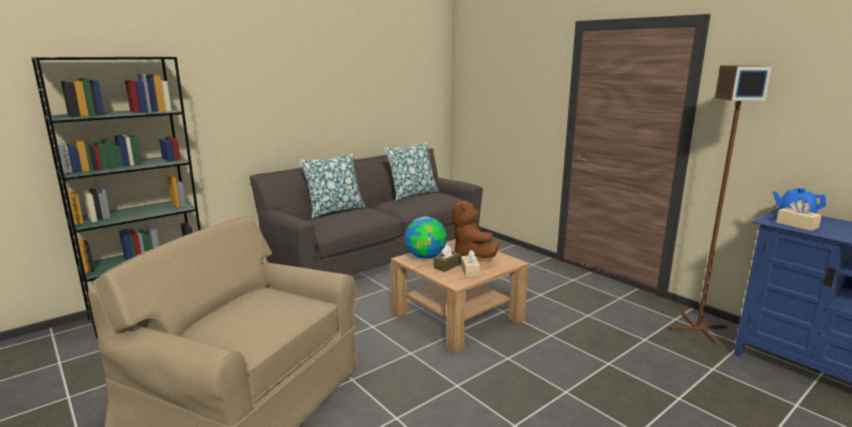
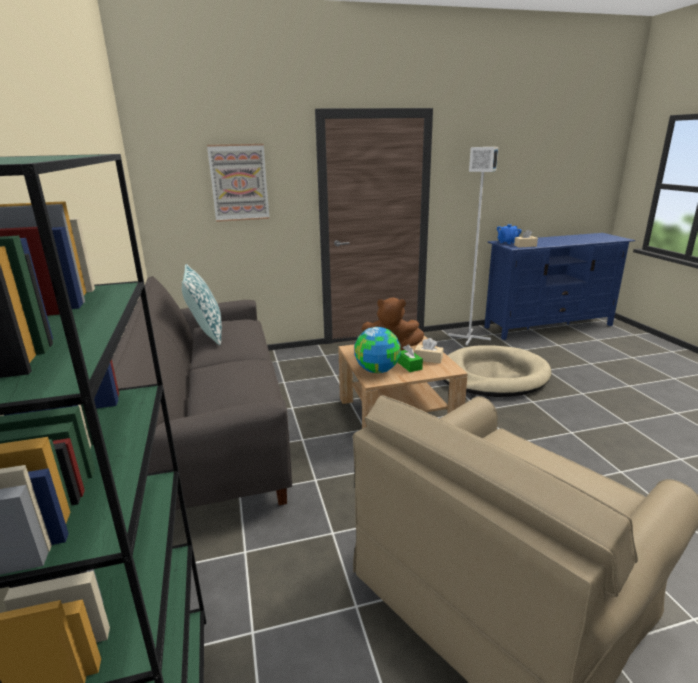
camera: 65 degrees left, 5 degrees up
(334, 210) = (191, 387): pillow -> none
(447, 266) = (409, 365): brown tissue box -> green tissue box
(510, 87) = (239, 183): none -> picture
(602, 357) = (492, 376): none -> beige dog bed
(697, 328) = (468, 337): brown floor lamp -> white floor lamp

